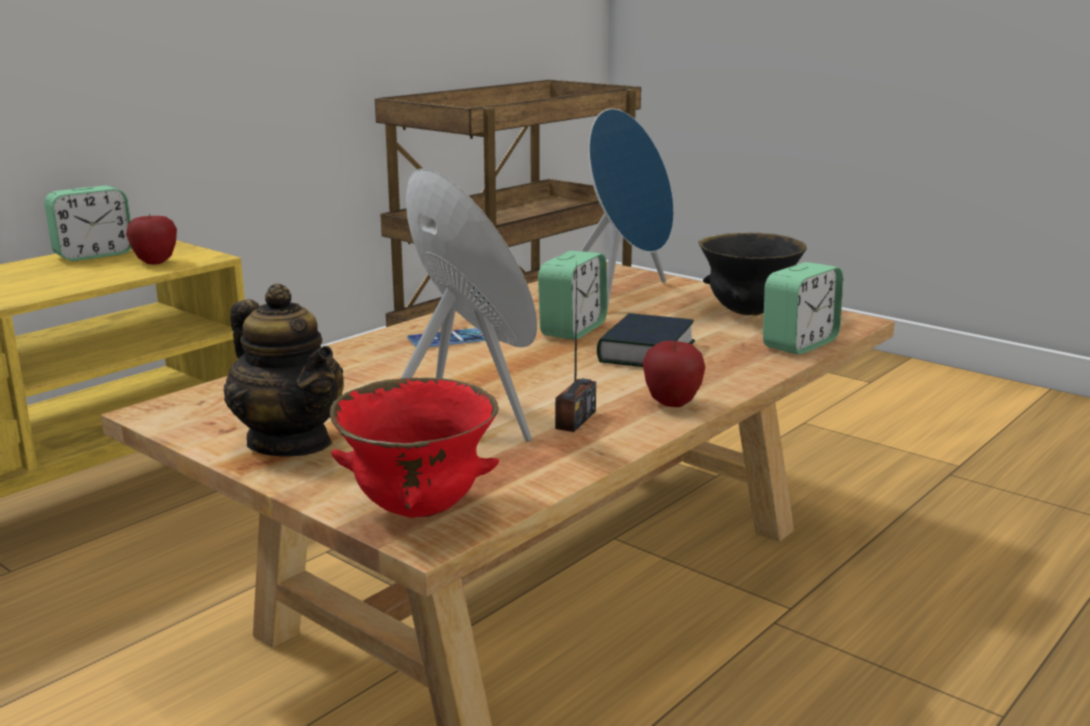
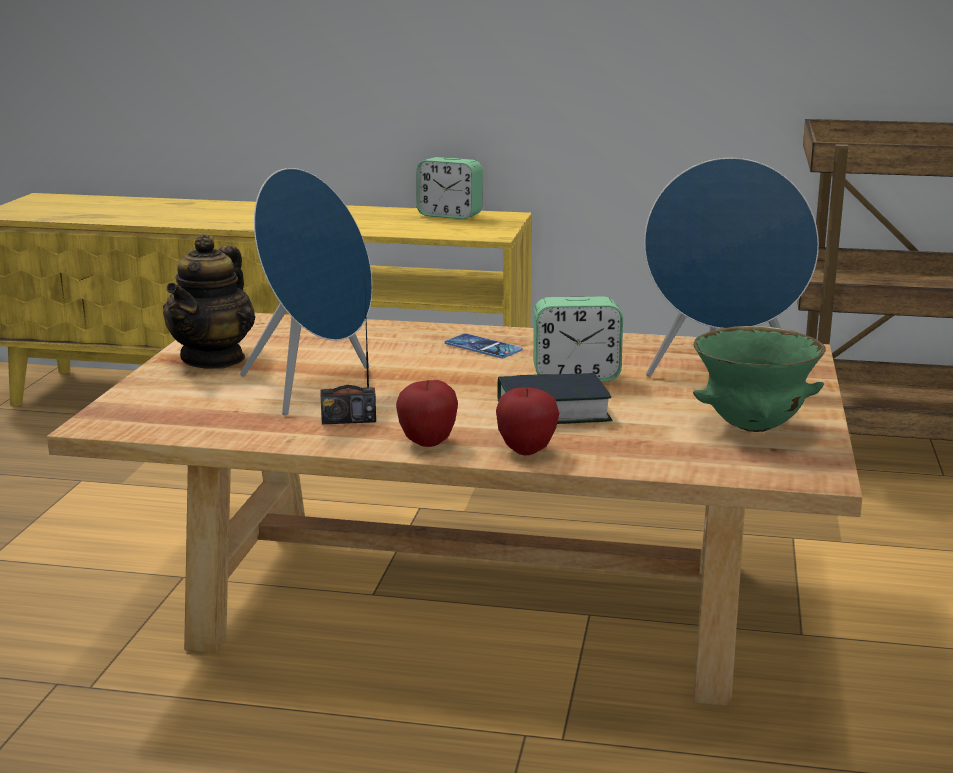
camera: 60 degrees right, 0 degrees up
(155, 262) = (457, 230): apple -> apple (526, 451)
(417, 510) = (133, 413): red bowl -> none
(748, 313) = (753, 427): black bowl -> green bowl
(800, 344) = (682, 463): alarm clock -> none

